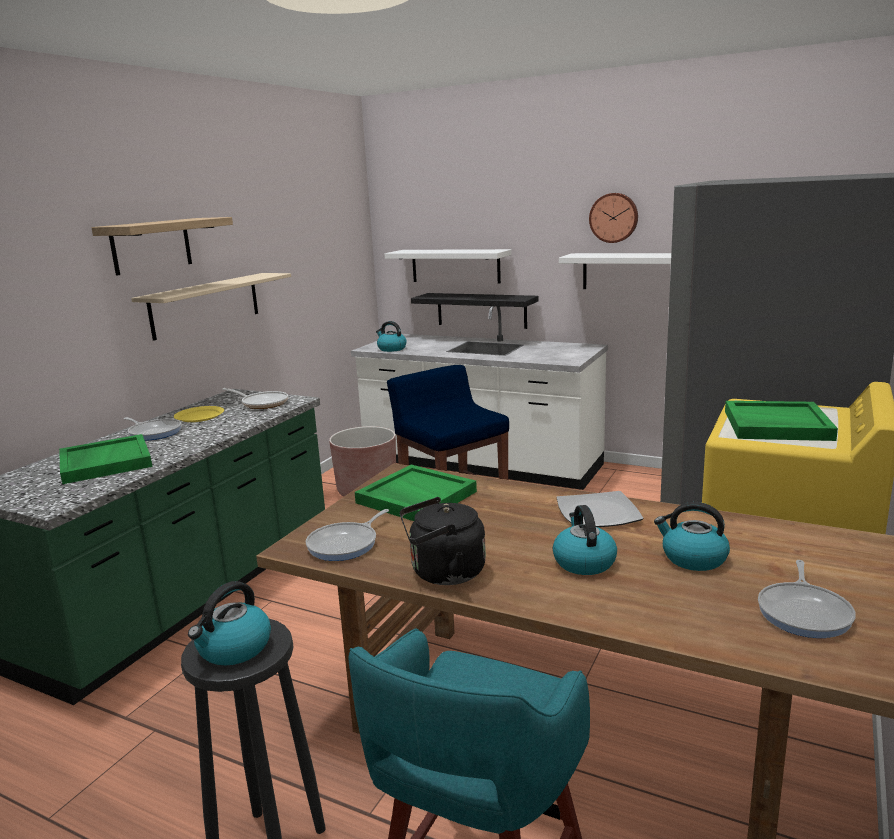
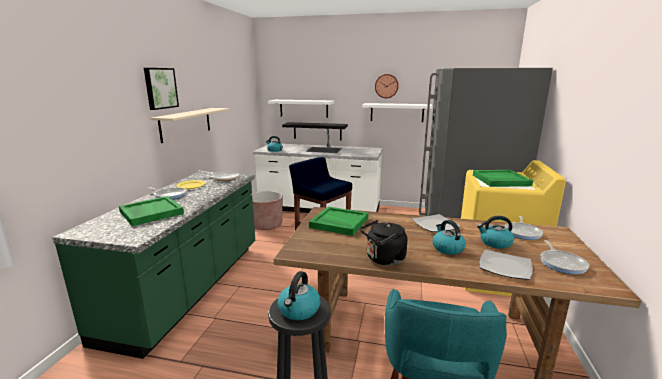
camera: 15 degrees left, 0 degrees up
(151, 246) = (160, 88): shelf -> picture
(346, 544) = (320, 249): frying pan -> frying pan (522, 232)
(670, 608) = (504, 267): none -> plate

